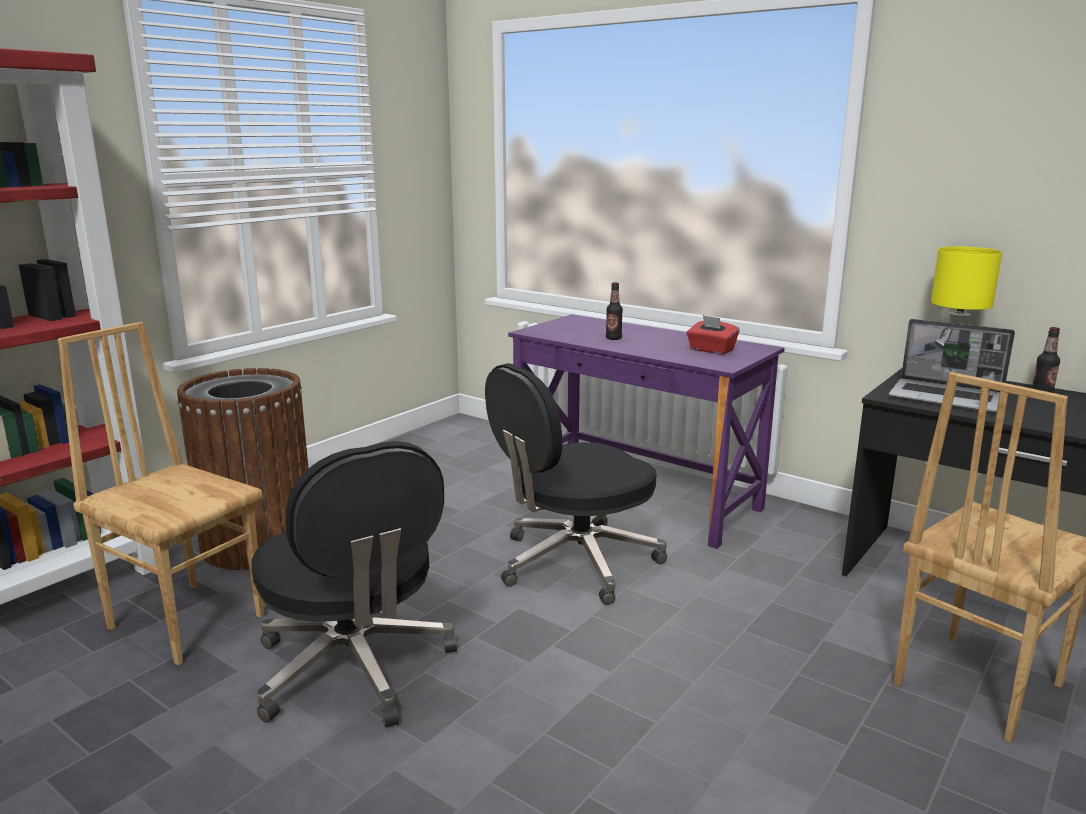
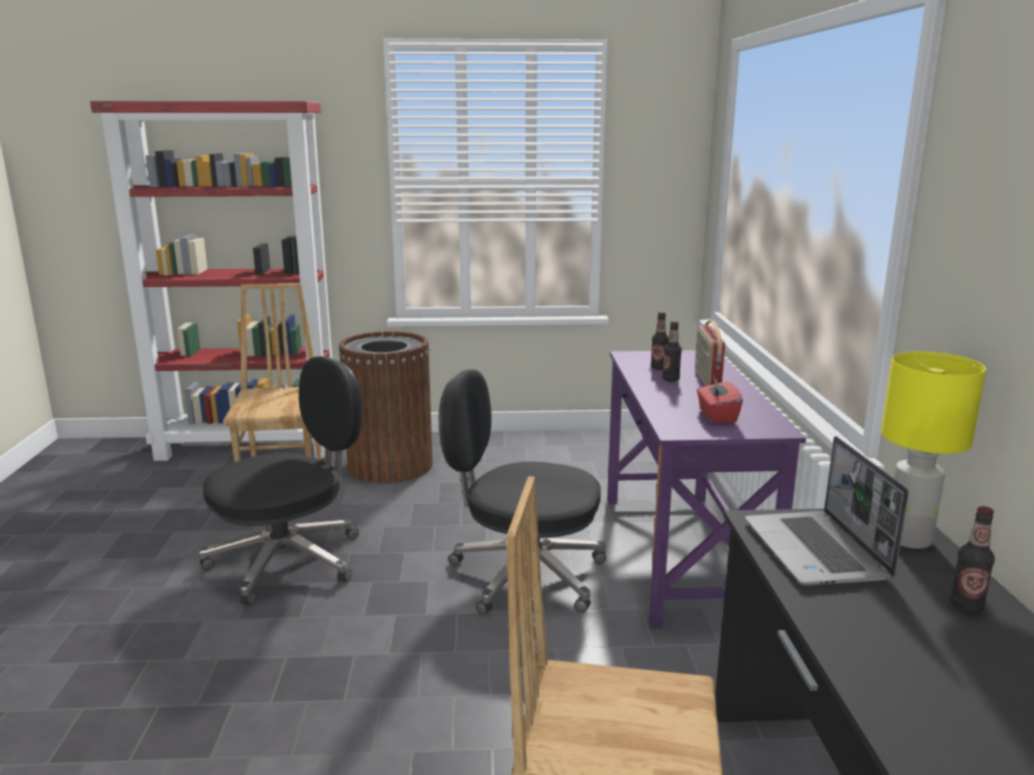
camera: 50 degrees right, 0 degrees up
(355, 669) = (290, 560): black office chair -> black office chair turned 150 degrees counterclockwise
(580, 334) = (658, 368): none -> bottle
(633, 333) = (706, 380): none -> radio

